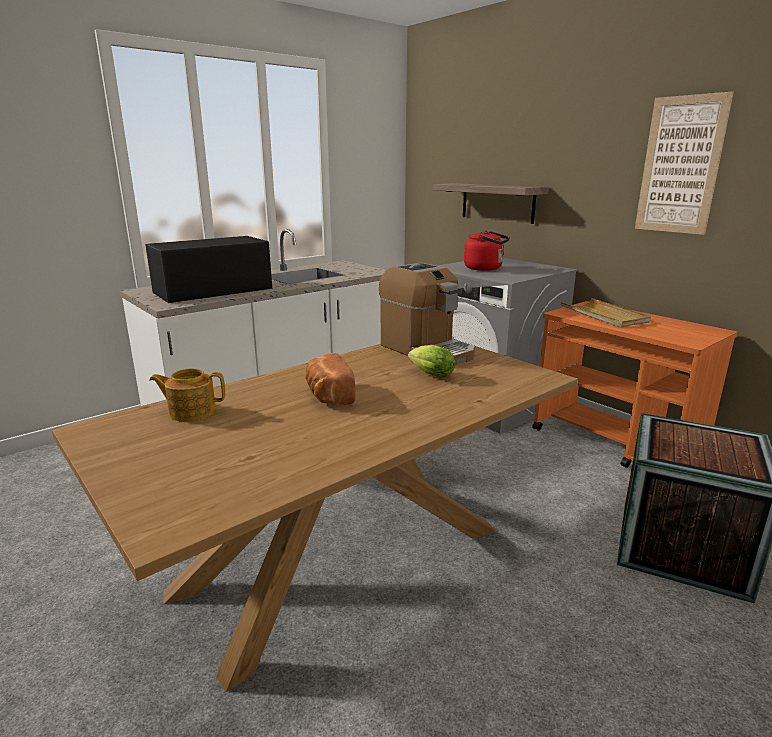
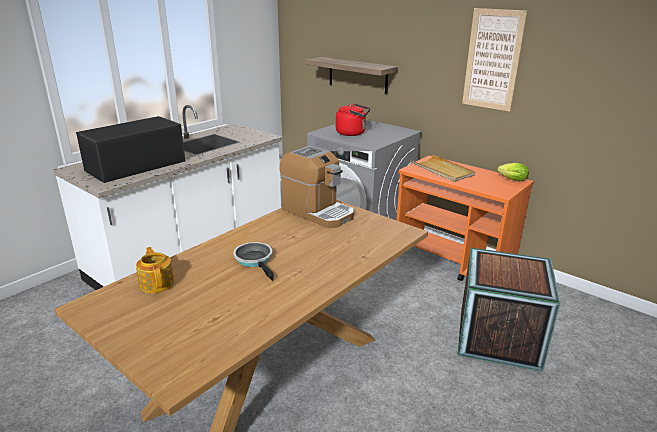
camera: 10 degrees left, 5 degrees up
(191, 411) = (157, 283): teapot -> teapot turned 75 degrees clockwise
(328, 395) = (255, 260): bread -> frying pan
(429, 374) = (324, 235): lettuce -> lettuce (511, 180)

